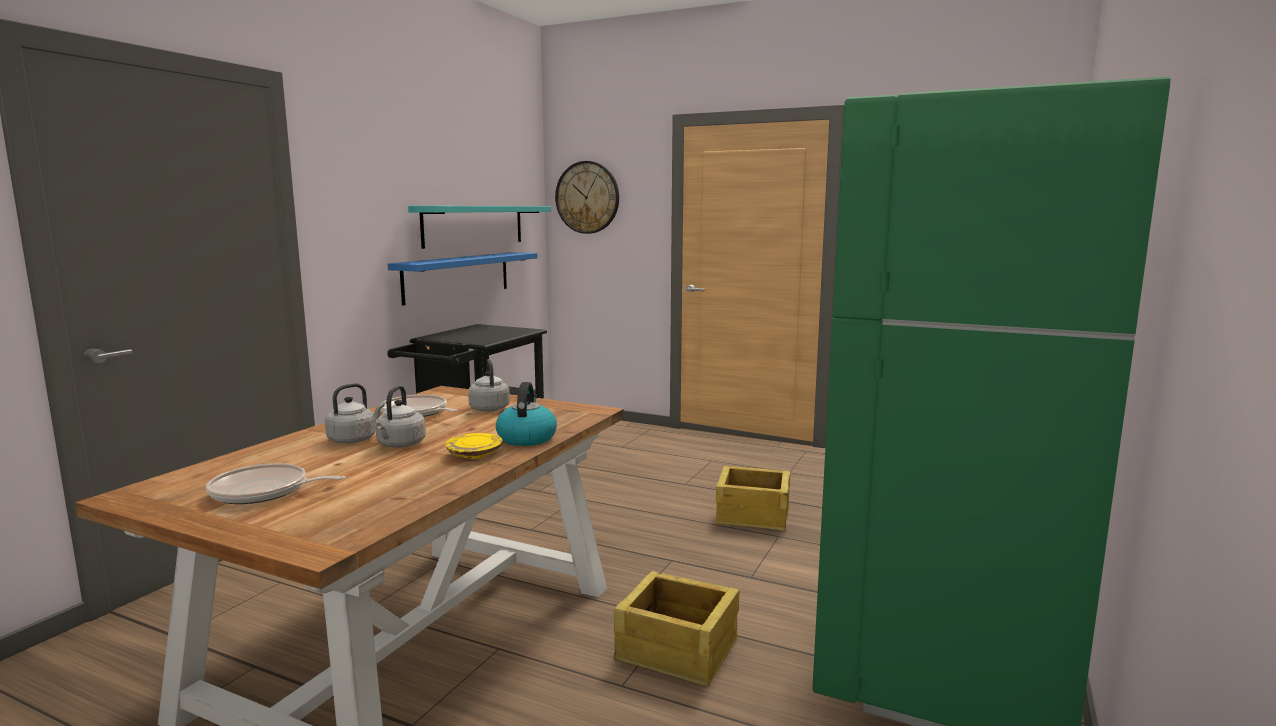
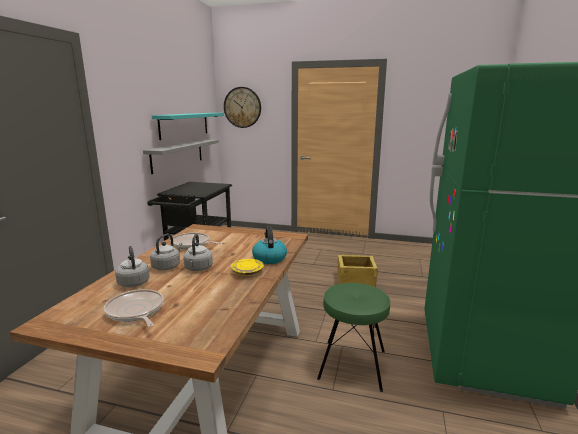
camera: 10 degrees left, 5 degrees up
(264, 491) = (136, 311): frying pan -> frying pan turned 60 degrees clockwise
(457, 276) = (177, 155): blue shelf -> grey shelf
(489, 408) = (233, 238): grey kettle -> grey kettle (133, 282)
(677, 651) = (353, 365): crate -> green stool

